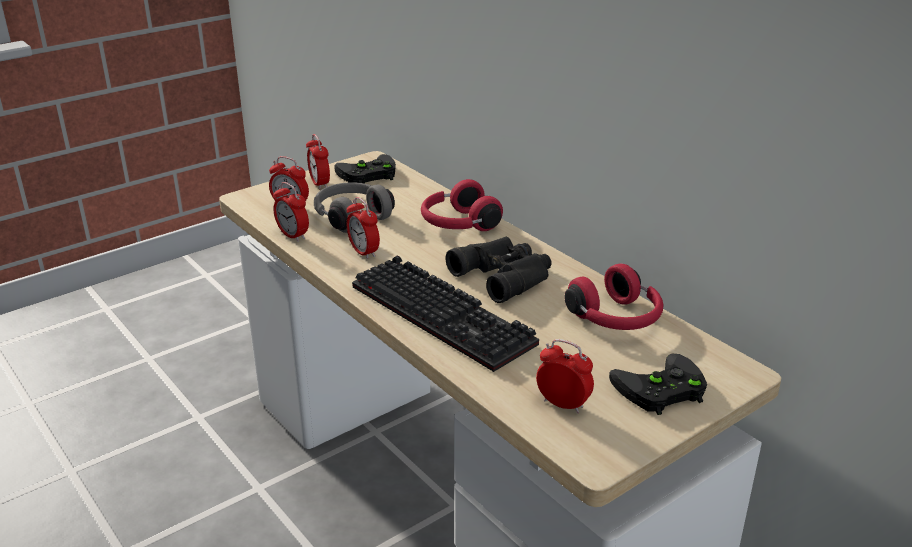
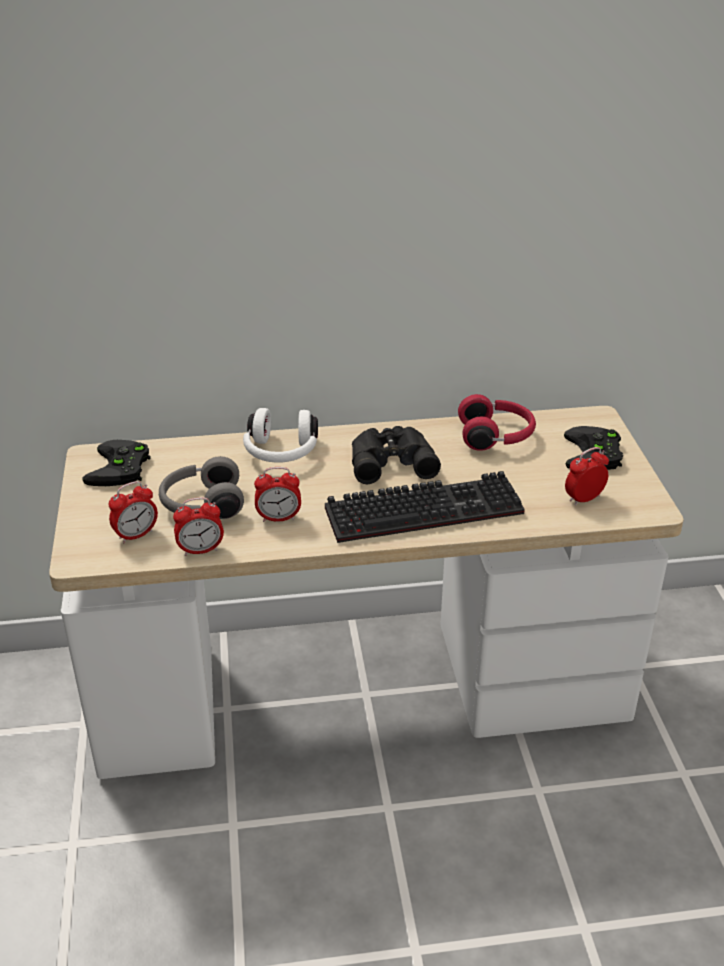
camera: 60 degrees left, 5 degrees up
(319, 183) = (104, 502): alarm clock -> none
(458, 224) = (281, 452): red headphones -> white headphones

